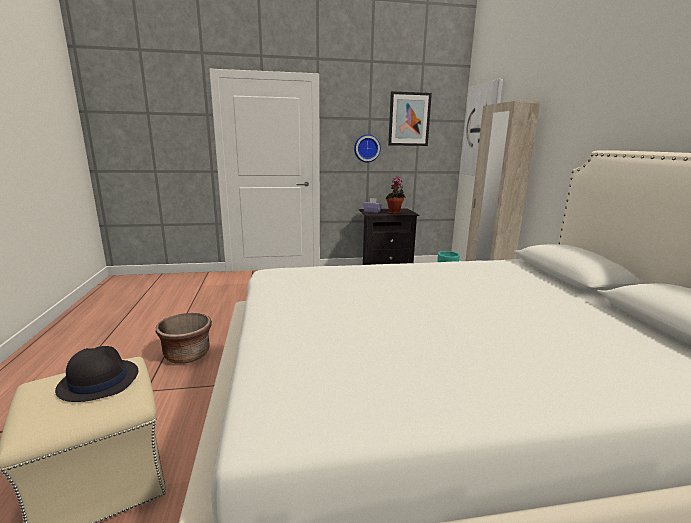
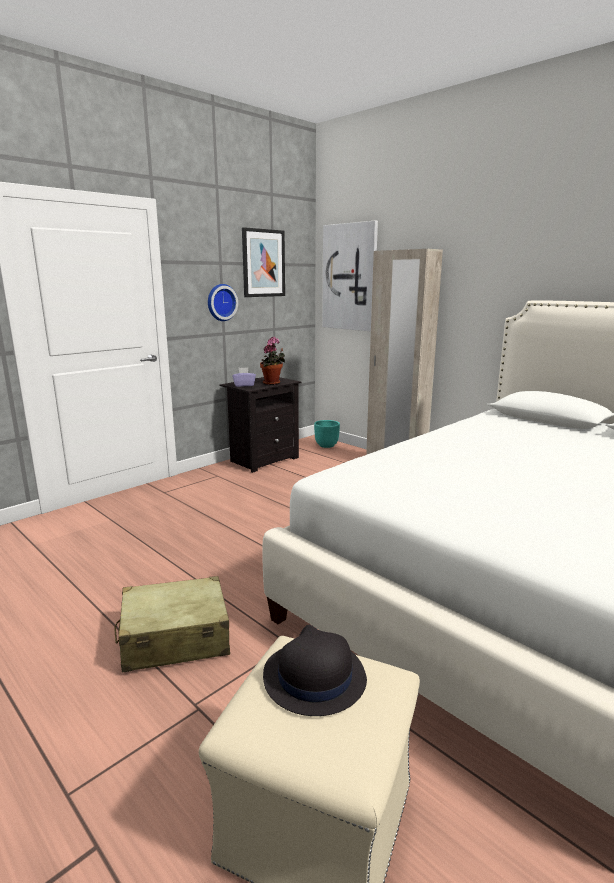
camera: 35 degrees left, 0 degrees up
(187, 354) = (175, 638): brown planter -> beige suitcase

